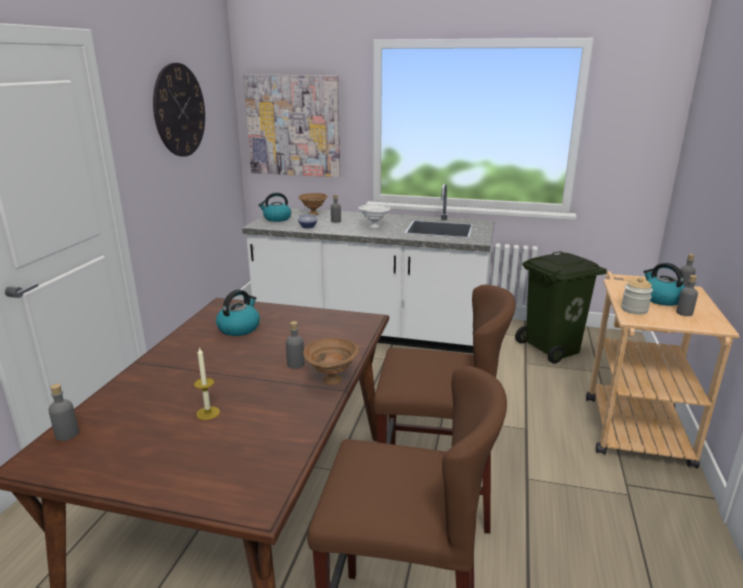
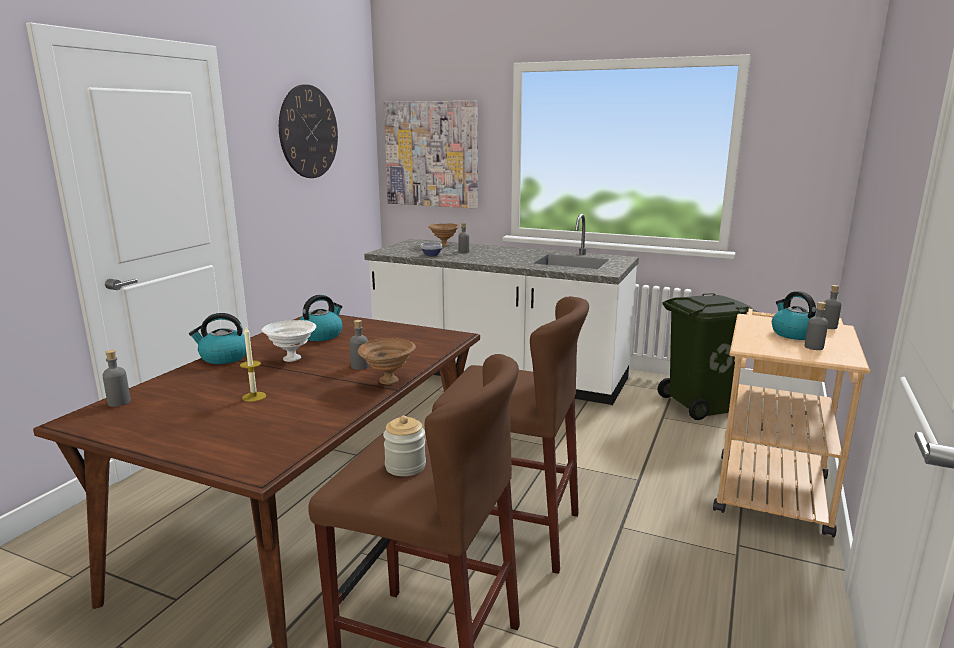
camera: 10 degrees right, 5 degrees down
(277, 219) = (404, 248): kettle -> kettle (224, 357)
(373, 226) = (501, 257): white bowl -> white bowl (291, 358)
(634, 309) = (754, 341): jar -> jar (405, 466)

